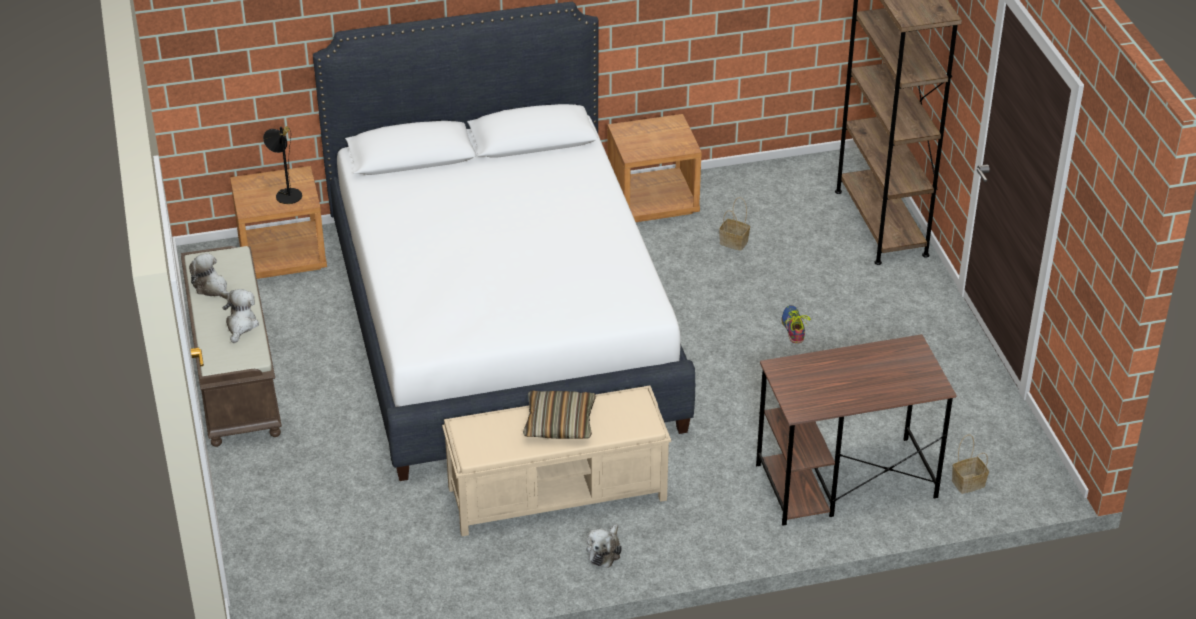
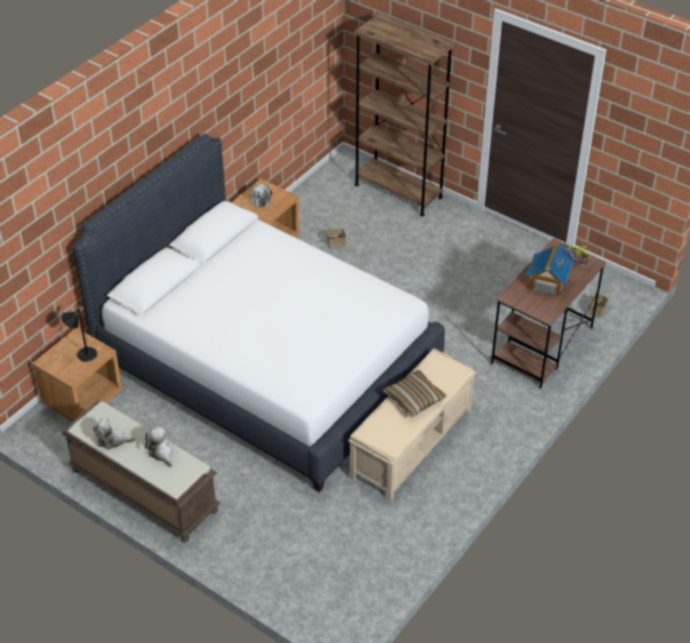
camera: 40 degrees left, 5 degrees up
(605, 551) = (473, 460): plush toy -> plush toy (259, 199)
(793, 327) = (422, 275): shoe -> shoe (573, 258)
(846, 378) = (547, 283): none -> toy house

